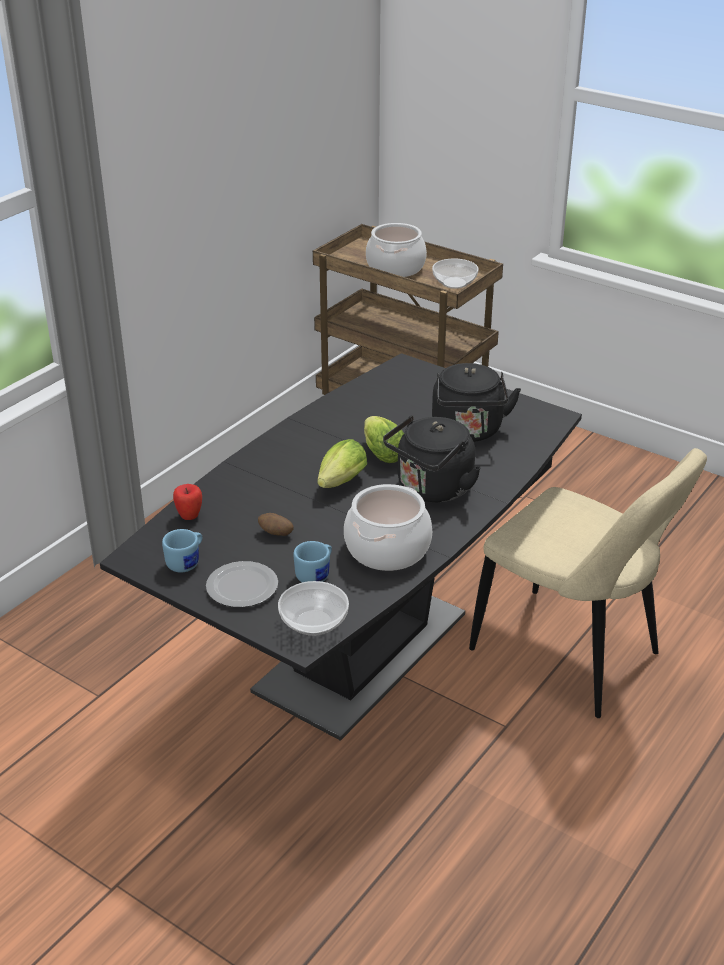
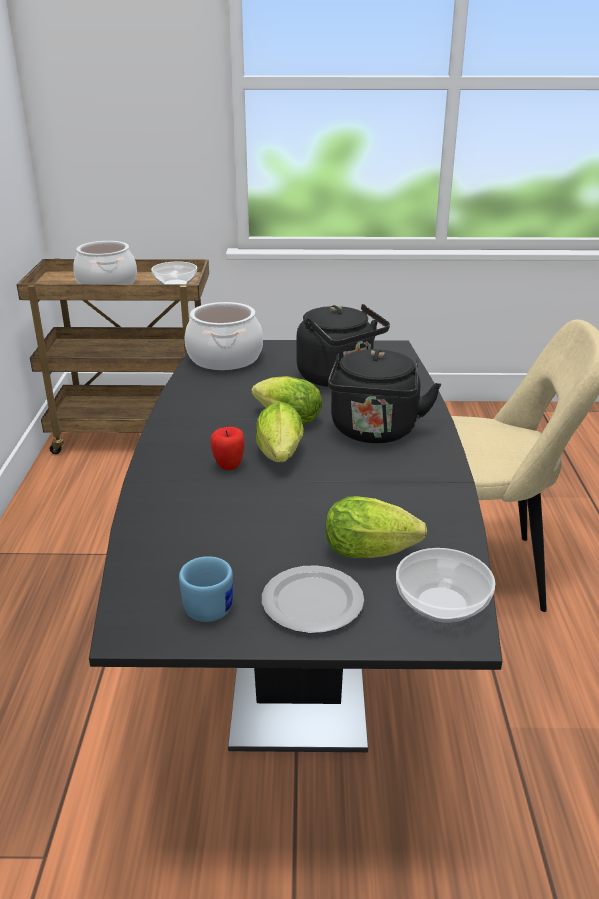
camera: 35 degrees left, 5 degrees down
(189, 516) = (151, 551): apple -> apple (229, 466)
(275, 533) = (276, 529): potato -> none
(316, 574) = (375, 552): blue mug -> lettuce
(387, 548) = (408, 497): cooking pot -> cooking pot (224, 358)

